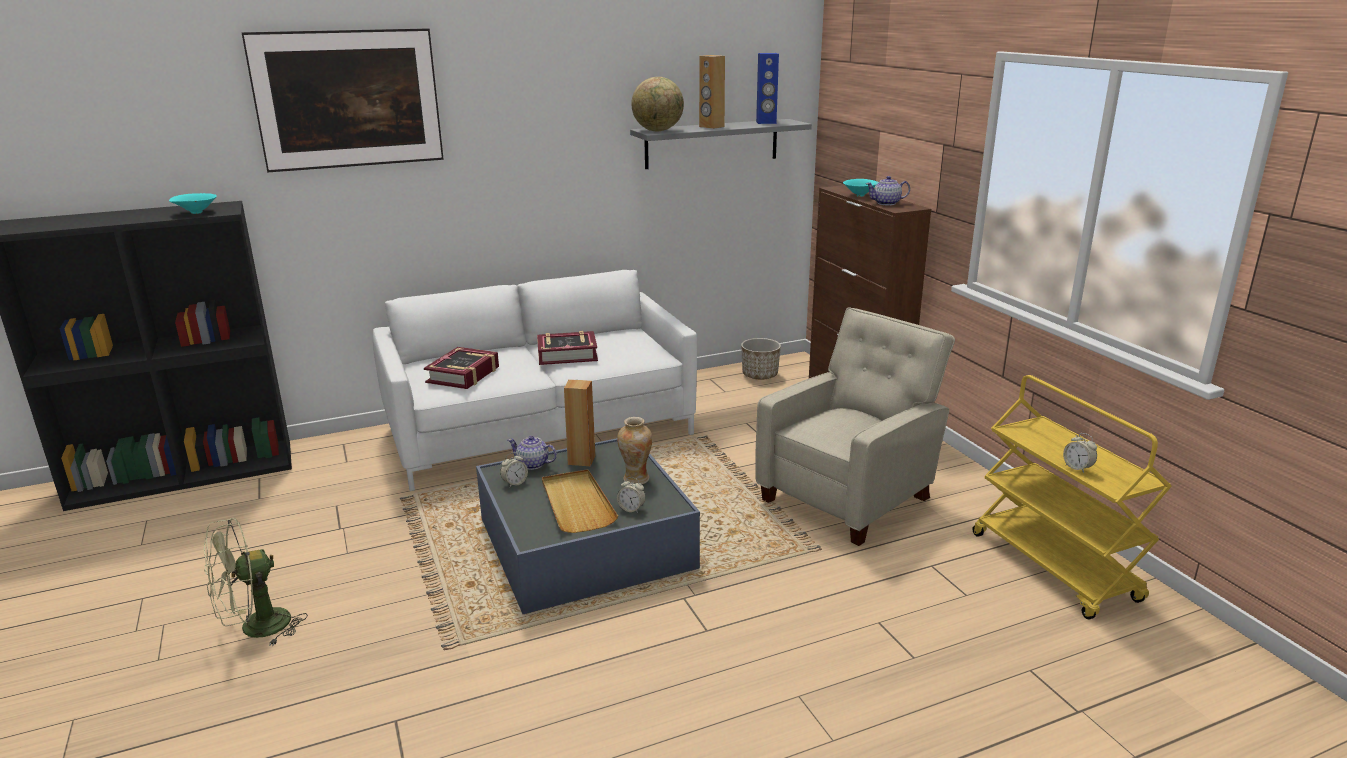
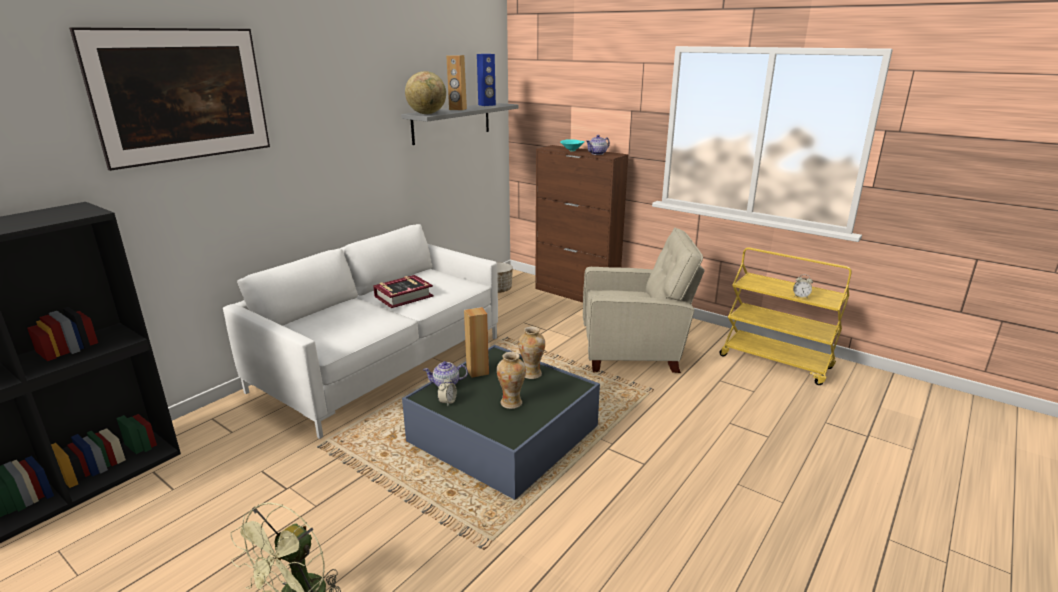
camera: 30 degrees left, 0 degrees up
(195, 213) = (55, 217): turquoise bowl -> none
(463, 375) = (337, 328): book -> none
(576, 504) = (511, 403): beige tray -> vase
(631, 509) = (553, 395): alarm clock -> none
(850, 497) = (634, 353): beige armchair -> beige armchair turned 75 degrees clockwise

